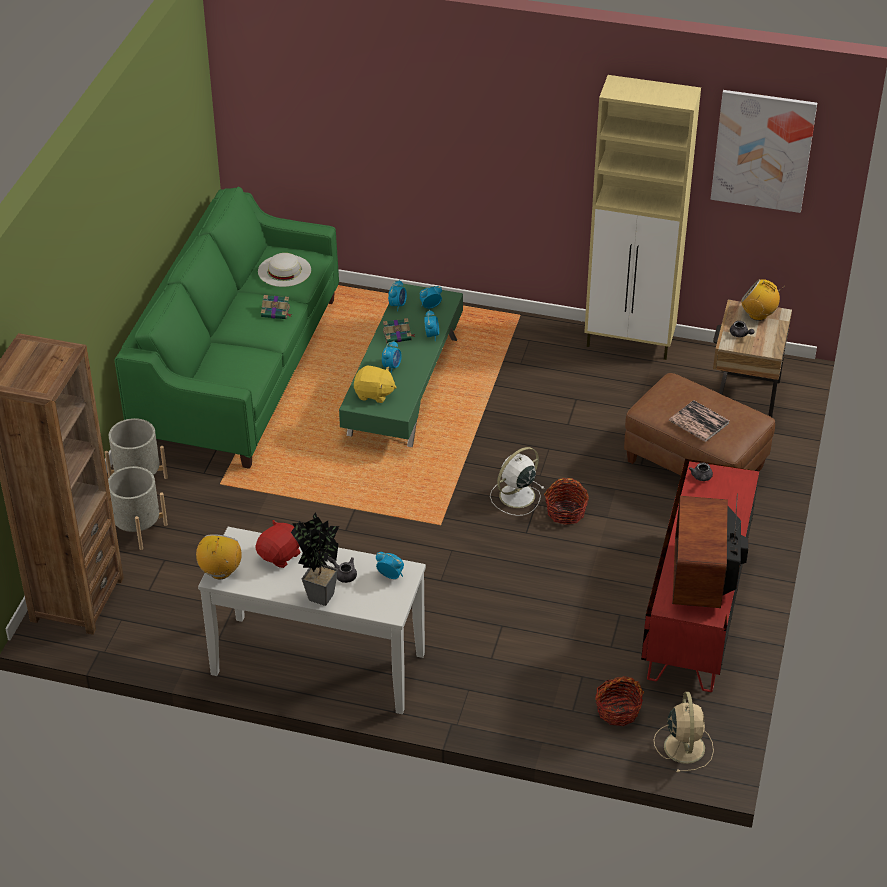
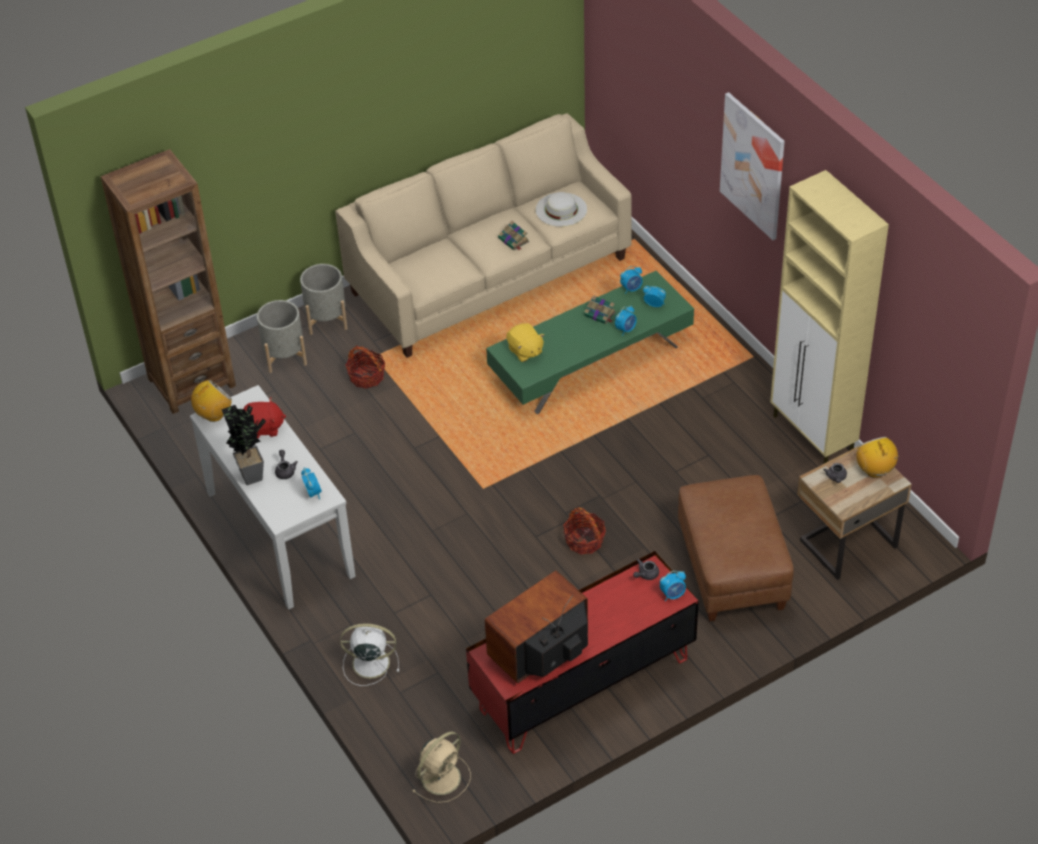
camera: 45 degrees right, 5 degrees up
(239, 371) = (489, 276): green sofa -> beige sofa
(392, 366) = (565, 337): alarm clock -> alarm clock (673, 594)
(515, 496) = (563, 503): white fan -> white fan (369, 663)
(617, 711) = (430, 716): basket -> basket (366, 377)
(699, 422) = (721, 531): book -> none
(763, 150) = (930, 315): picture -> picture (753, 165)

